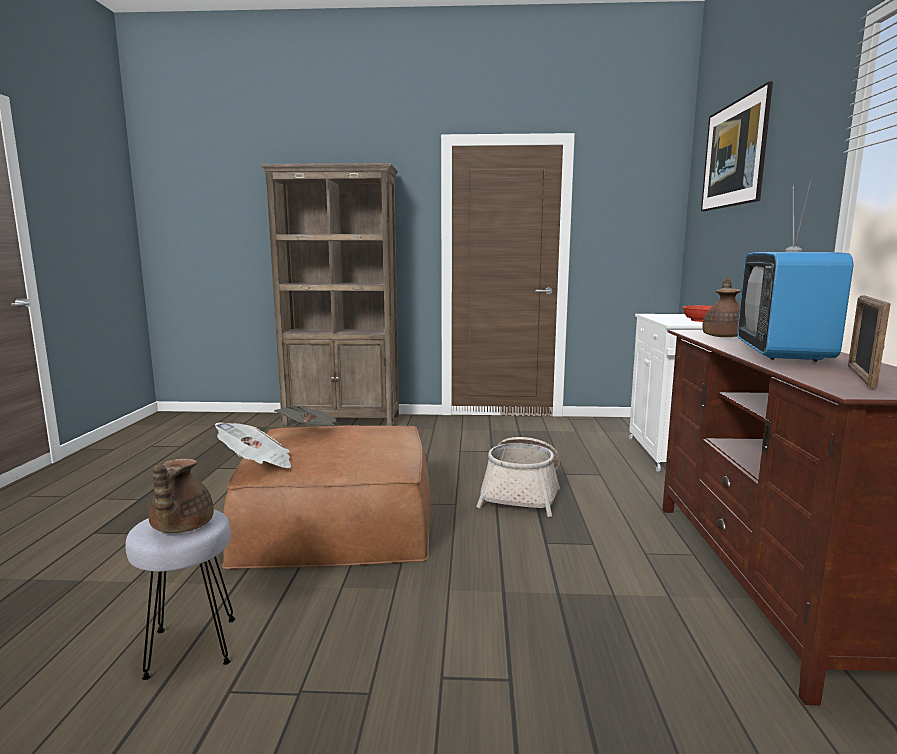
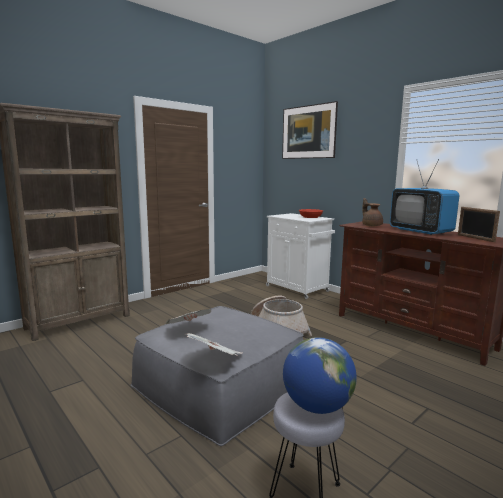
camera: 45 degrees left, 0 degrees up
(180, 527) = (317, 406): brown teapot -> globe
(337, 519) = (220, 383): brown ottoman -> grey ottoman

